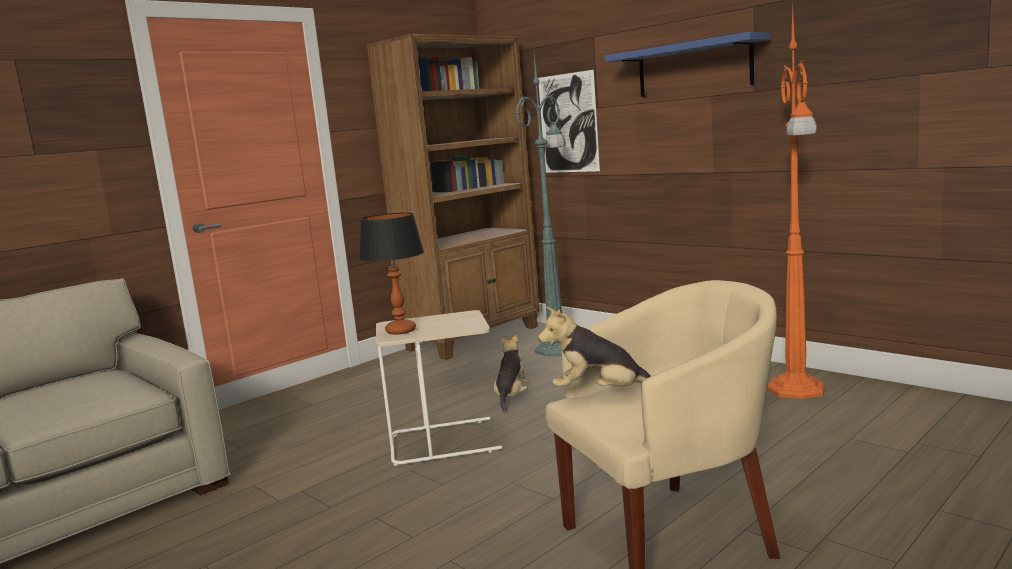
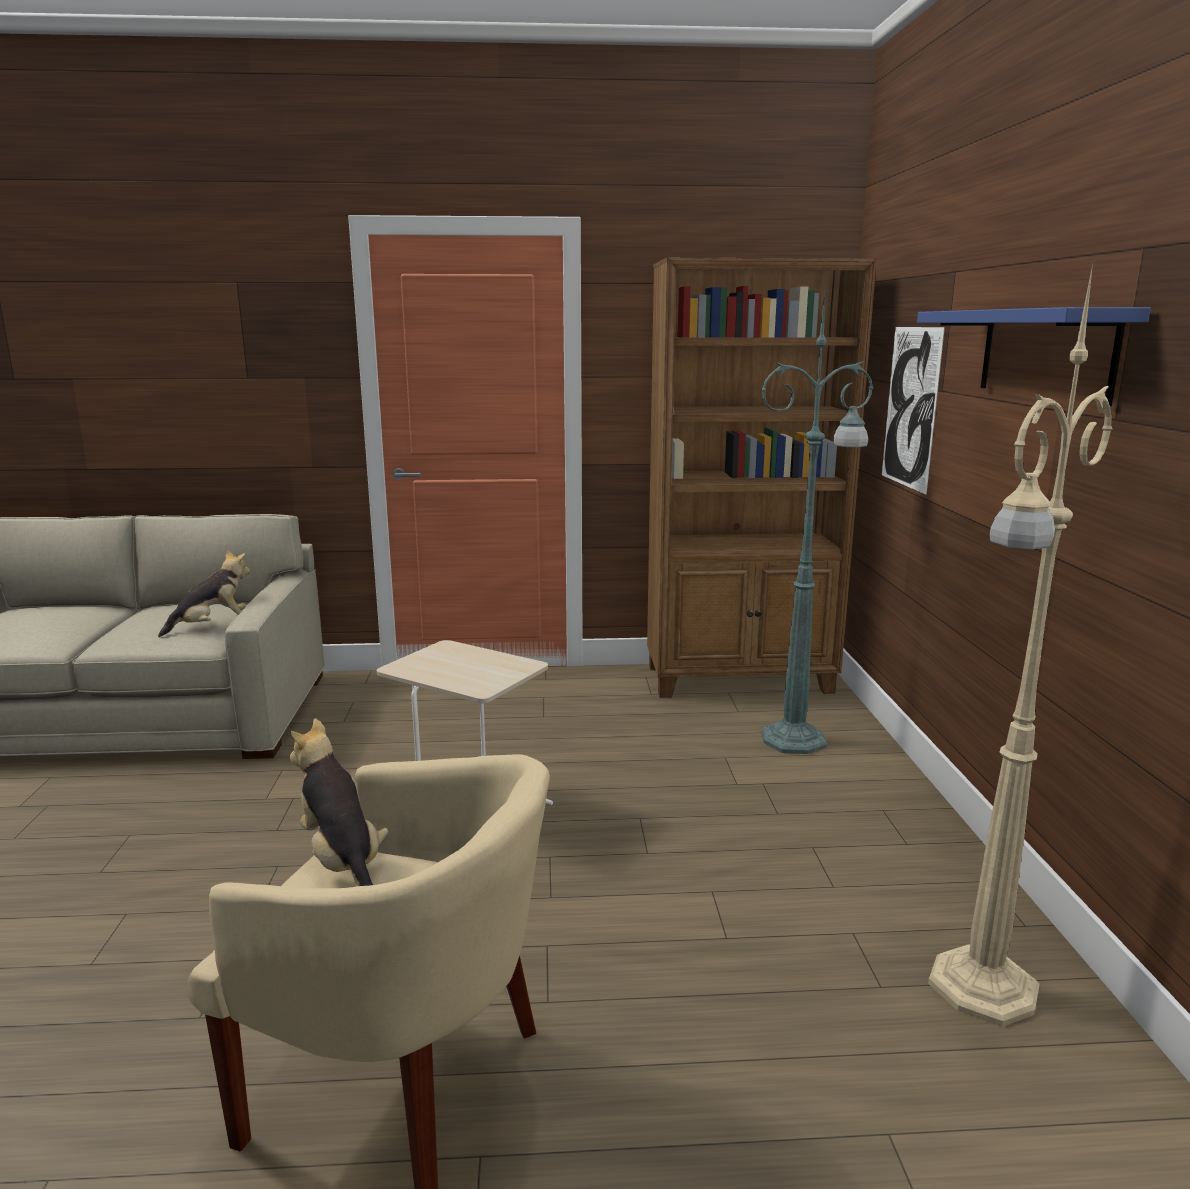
camera: 40 degrees right, 5 degrees up
(401, 331) = (426, 662): table lamp -> none
(511, 397) = (625, 785): plush toy -> plush toy (212, 626)
(796, 390) = (979, 989): orange floor lamp -> beige floor lamp

